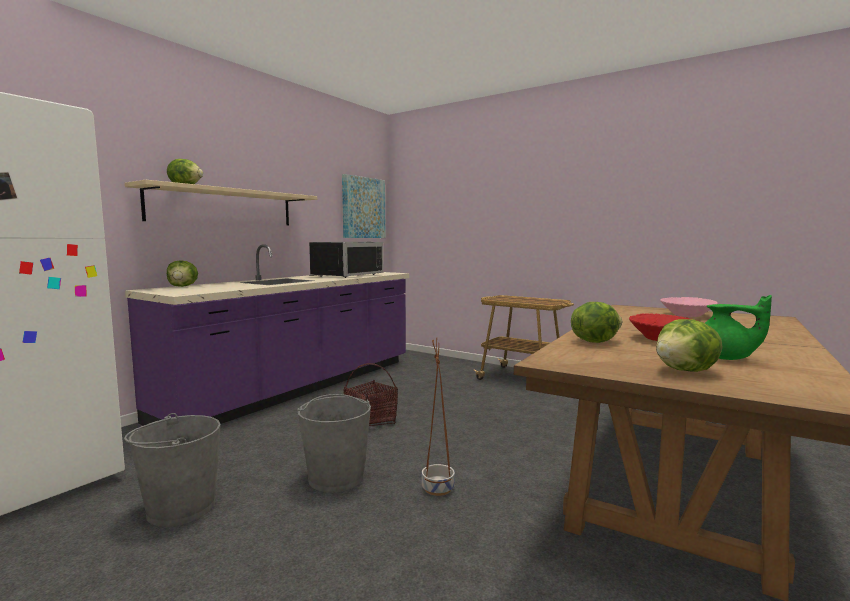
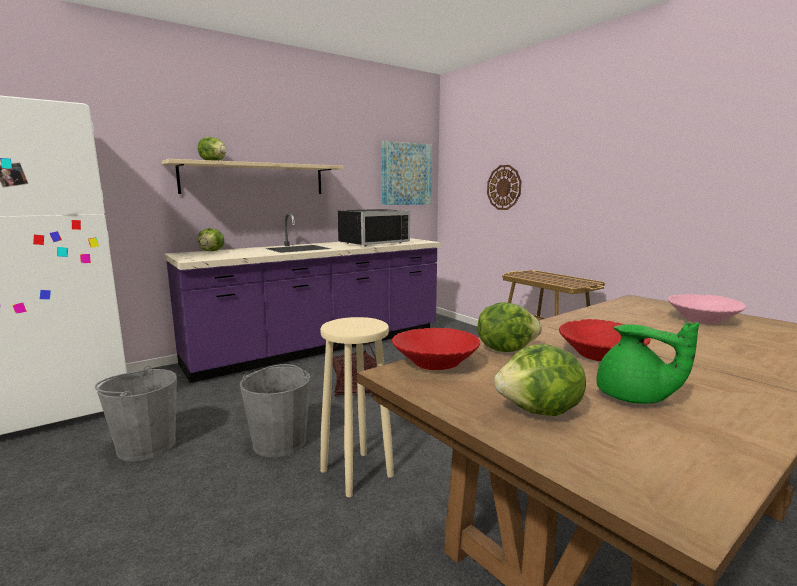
camera: 20 degrees right, 5 degrees up
(437, 488) = (357, 472): brown planter -> beige stool
(464, 221) = (504, 187): none -> wall clock
(563, 354) = (435, 364): none -> red bowl

